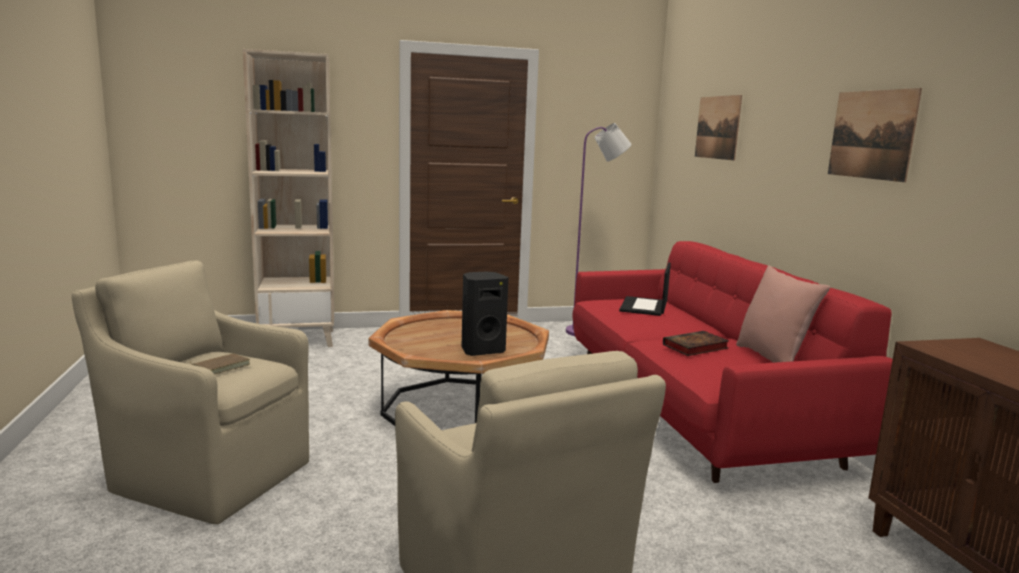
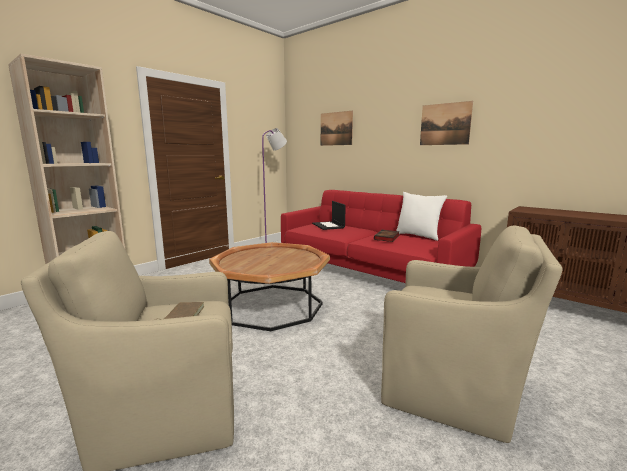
camera: 35 degrees left, 0 degrees up
(481, 350) = (294, 263): black speaker -> none
(772, 358) = (418, 236): pink pillow -> white pillow

